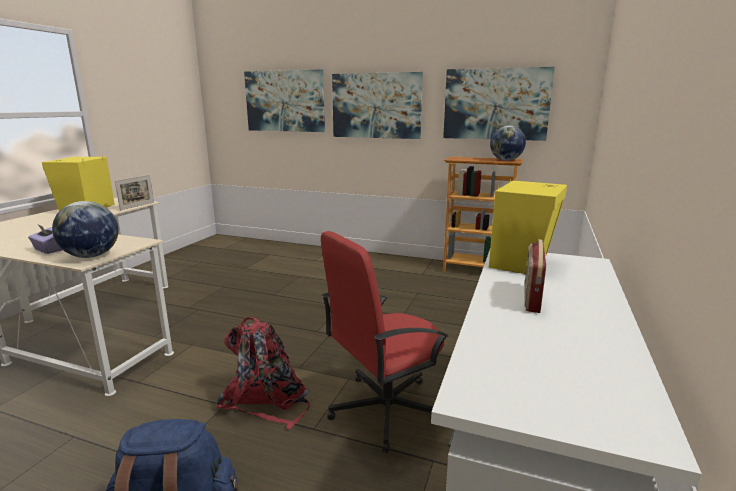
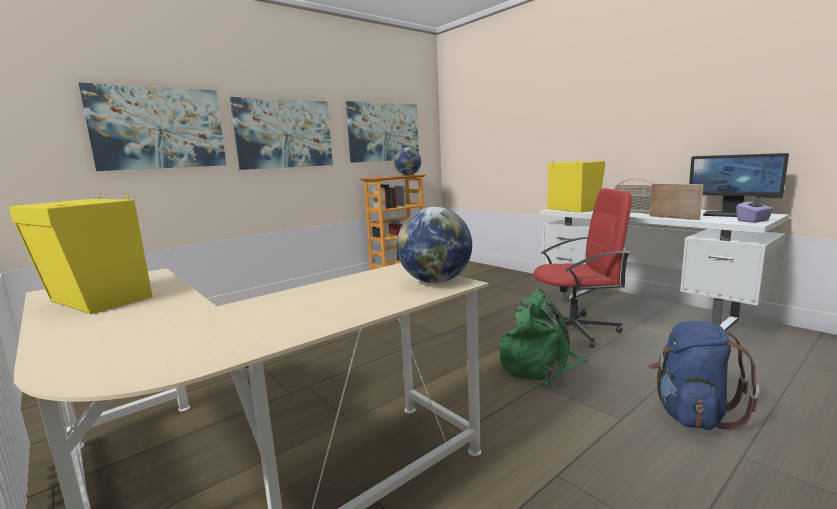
camera: 60 degrees left, 5 degrees down
(49, 250) = (369, 301): purple tissue box -> purple tissue box (753, 221)
(137, 206) = (168, 275): picture frame -> picture frame (673, 218)
(267, 399) = (540, 366): red backpack -> green backpack
(384, 410) = (575, 330): red office chair -> red office chair turned 90 degrees counterclockwise
(591, 385) = (731, 214): none -> monitor

